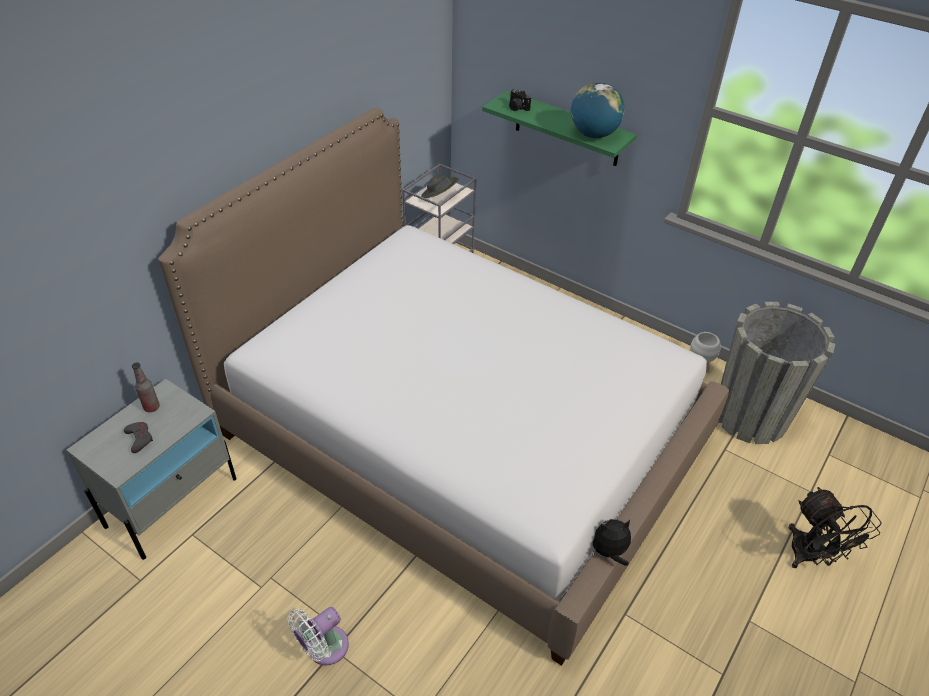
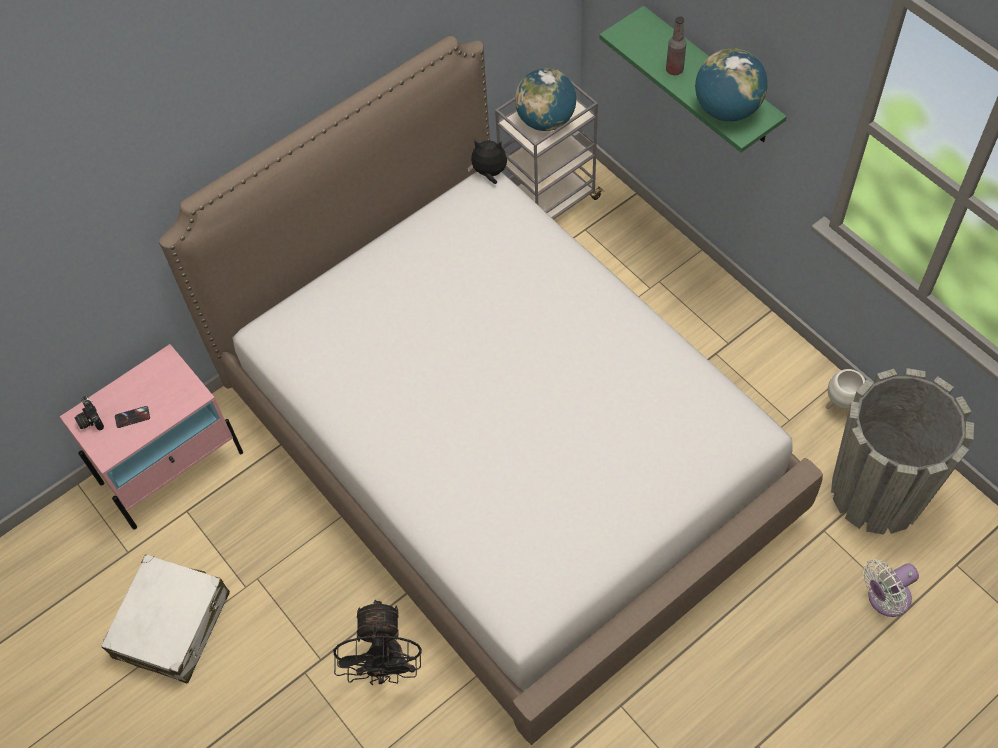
camera: 20 degrees right, 15 degrees up
(139, 438) = (132, 417): grey game controller -> phone
(152, 407) = (150, 380): bottle -> bottle (674, 70)
(173, 502) = (172, 467): grey nightstand -> pink nightstand
(196, 635) = (172, 625): none -> white suitcase
(324, 648) = (294, 668): white fan -> white fan (885, 599)
(439, 196) = (546, 120): grey hat -> globe
(517, 108) = (644, 43): camera -> camera (90, 420)
(609, 552) = (592, 651): plush toy -> plush toy (489, 173)
(811, 557) = (867, 690): black fan -> black fan (386, 667)

